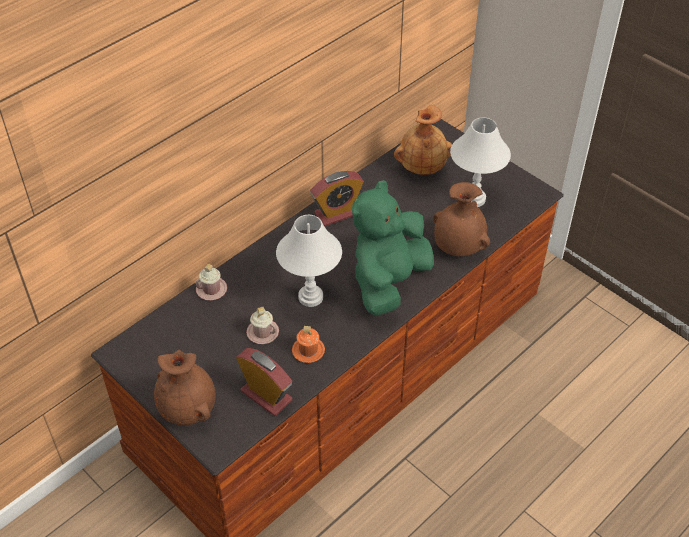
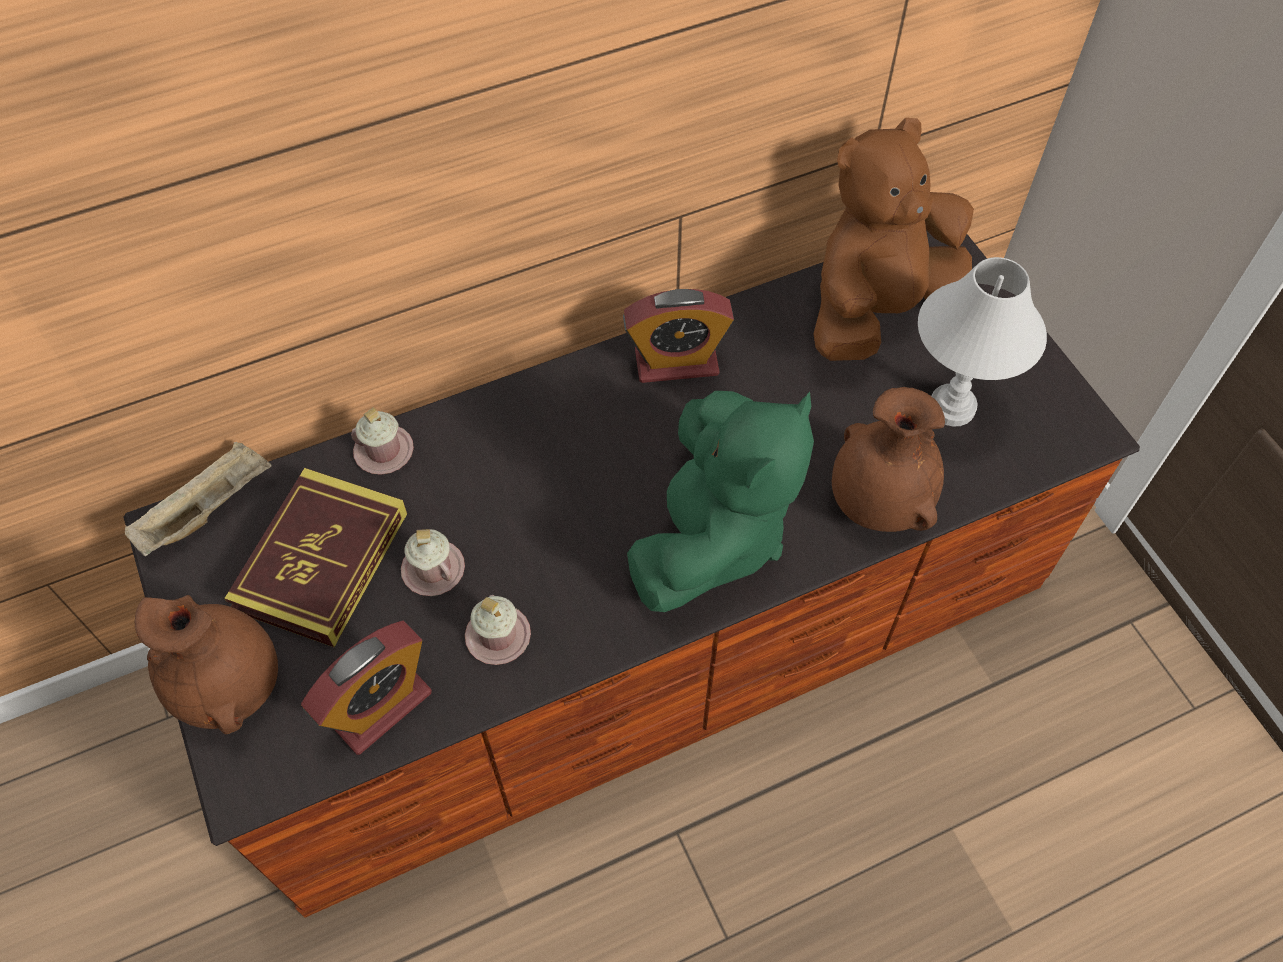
camera: 20 degrees right, 10 degrees up
(134, 339) = (207, 509): none -> beige tray
(205, 344) = (321, 561): none -> book
(266, 395) = (380, 706): alarm clock -> alarm clock turned 75 degrees clockwise
(308, 350) = (498, 636): orange mug -> pink mug
(310, 296) = (553, 522): white table lamp -> none
(389, 282) = (712, 537): green plush toy -> green plush toy turned 150 degrees clockwise
(422, 166) = (877, 310): brown vase -> brown plush toy

